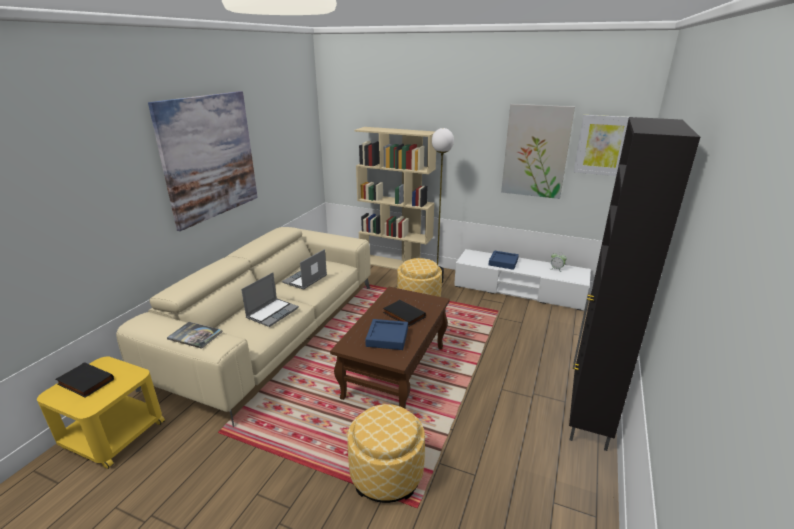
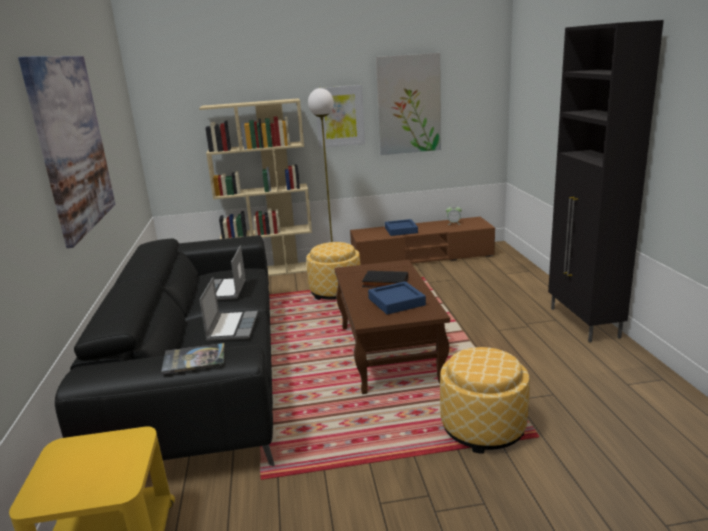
camera: 30 degrees left, 5 degrees down
(84, 382) = (67, 473): black book -> none
(273, 331) = (201, 370): beige sofa -> black sofa
(519, 290) = (421, 257): white tv stand -> brown tv stand
(603, 145) = (470, 88): picture -> picture (339, 116)

